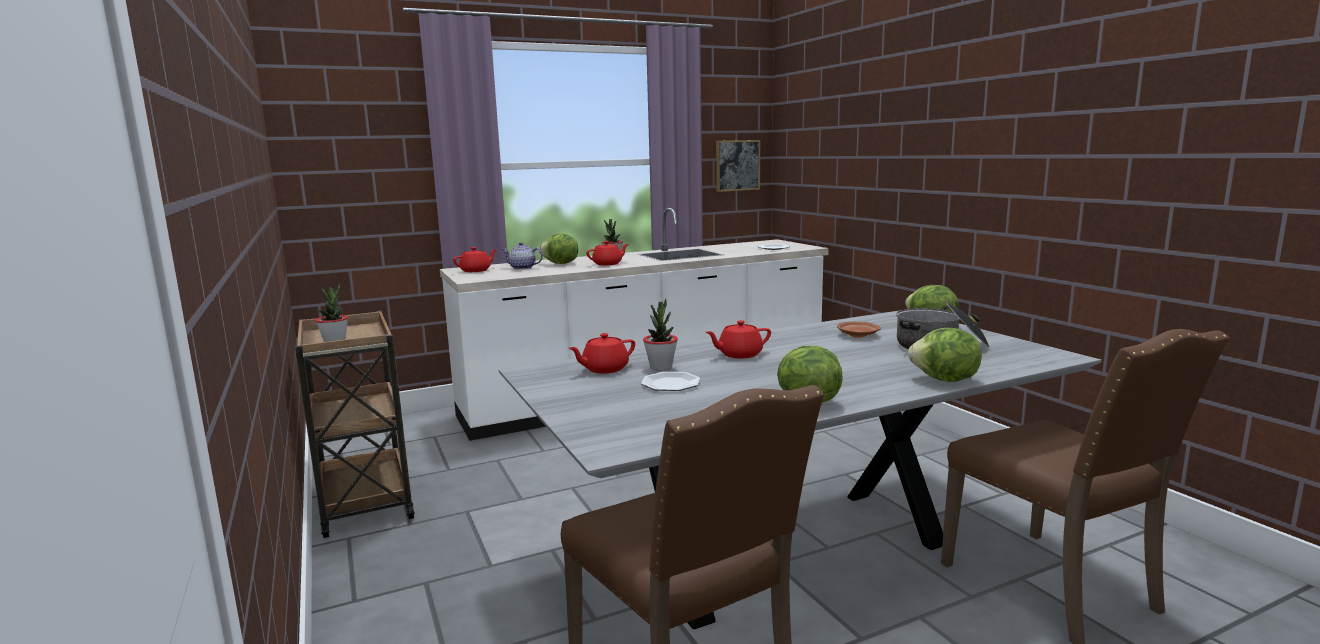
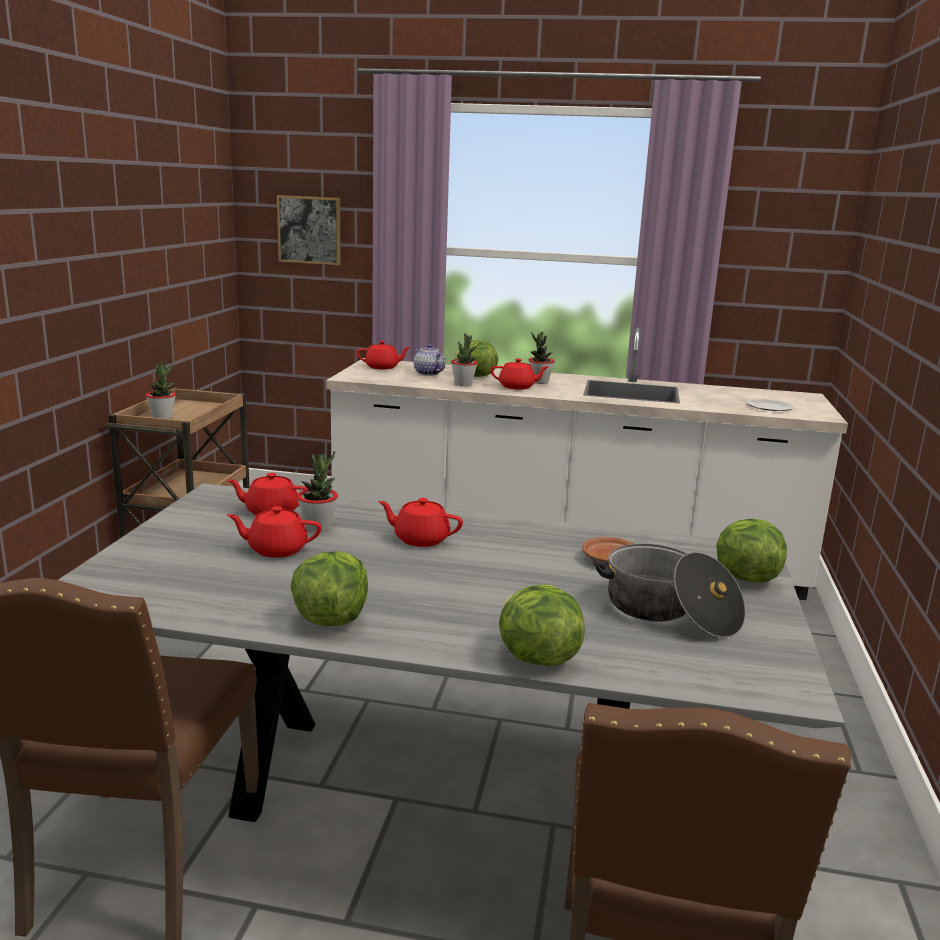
camera: 35 degrees right, 5 degrees up
(568, 269) = (463, 384): none -> potted plant
(670, 384) = (276, 549): plate -> red teapot
(737, 165) = (785, 279): picture -> picture (309, 230)

